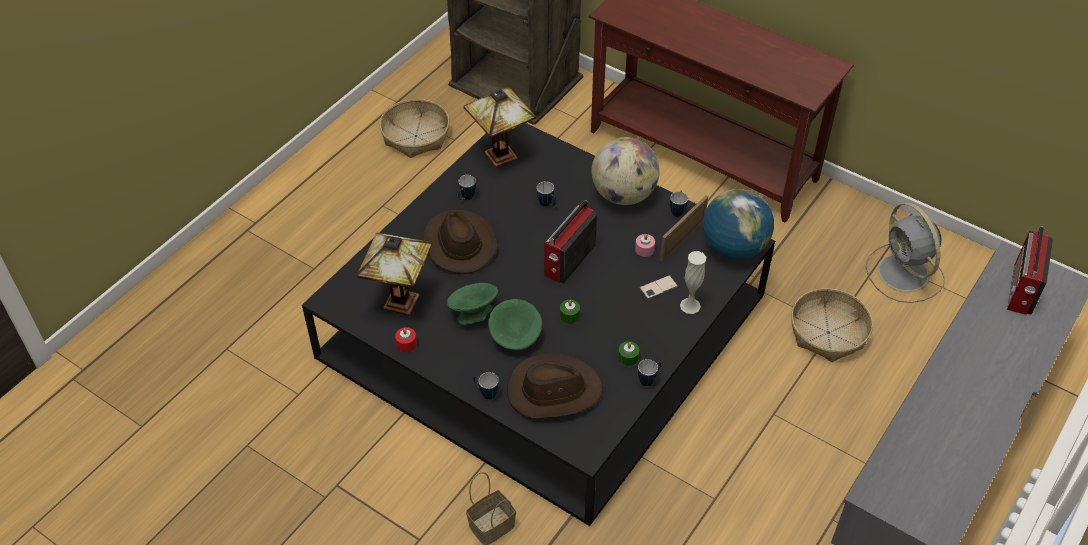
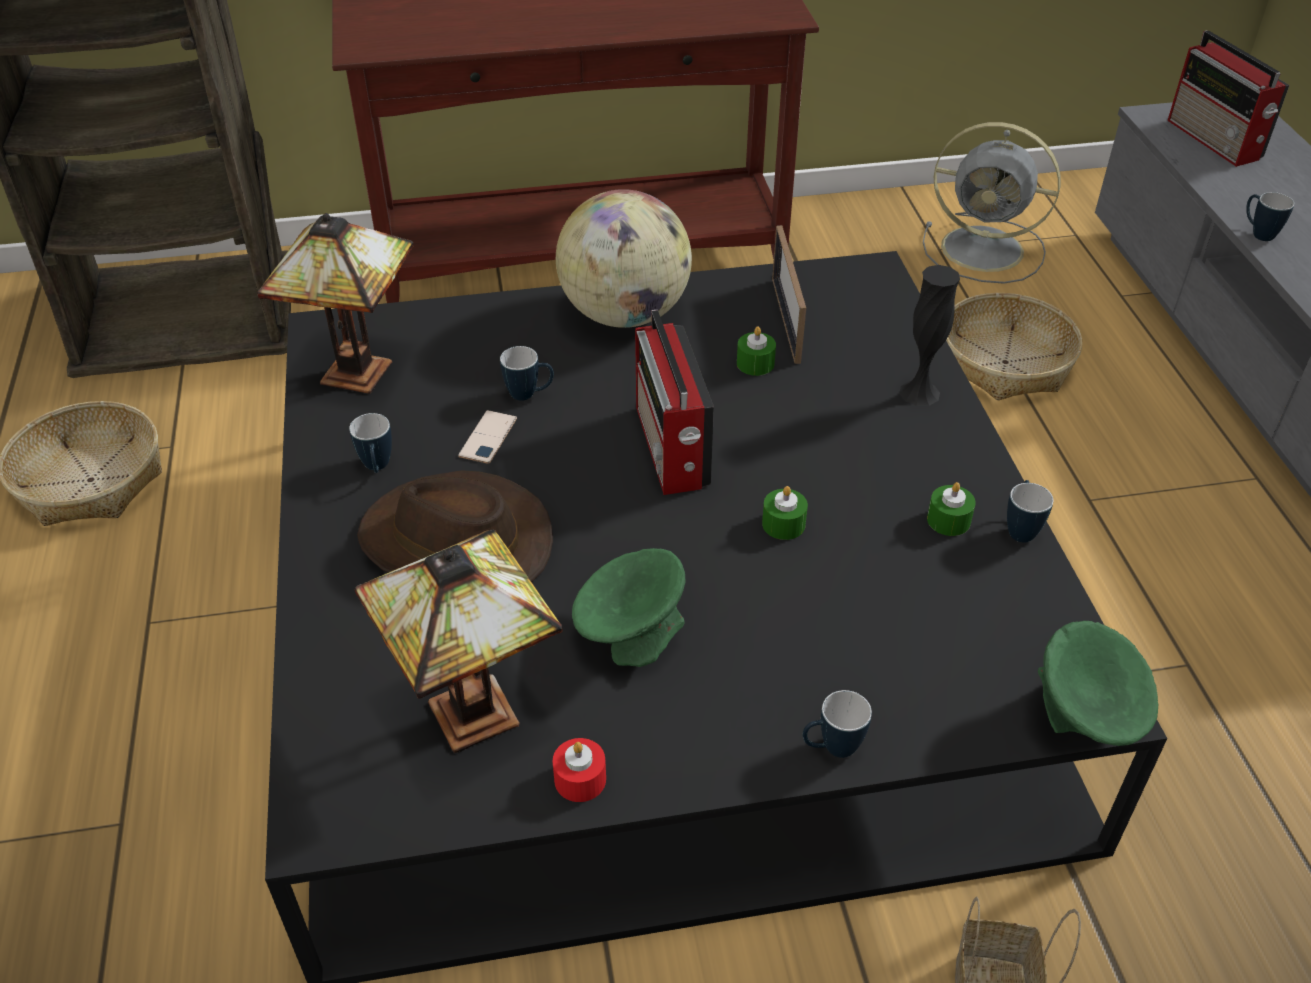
camera: 45 degrees left, 5 degrees down
(516, 339) = (755, 621): green bowl -> green bowl (1085, 718)
(553, 390) = (923, 653): brown hat -> none
(644, 249) = (755, 363): pink candle -> green candle
(658, 287) = (846, 398): phone -> phone (488, 437)
(677, 211) = (727, 289): mug -> mug (1258, 233)
(690, 305) = (919, 393): white vase -> black vase
(734, 247) = (862, 288): globe -> none

